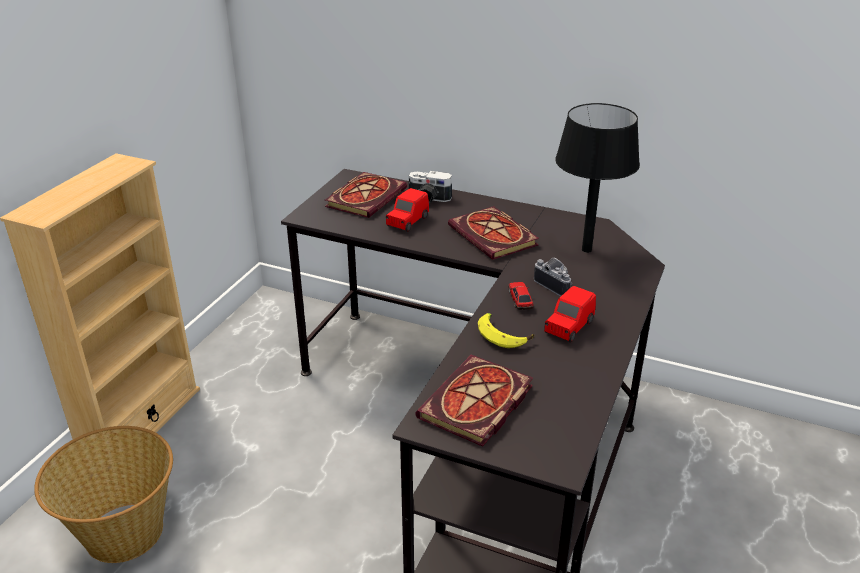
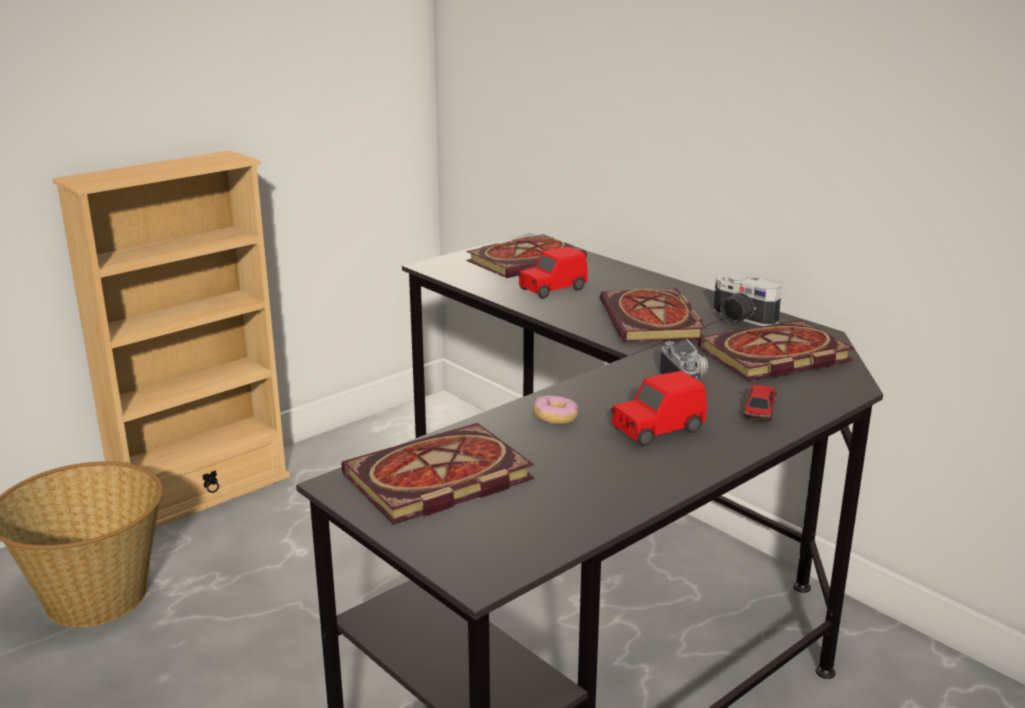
camera: 25 degrees right, 10 degrees down
(428, 199) = (603, 274): camera -> camera (740, 319)
(504, 335) = (555, 419): banana -> donut
(520, 300) = (618, 389): toy car -> toy car (759, 409)
(586, 250) = (773, 357): black table lamp -> book

